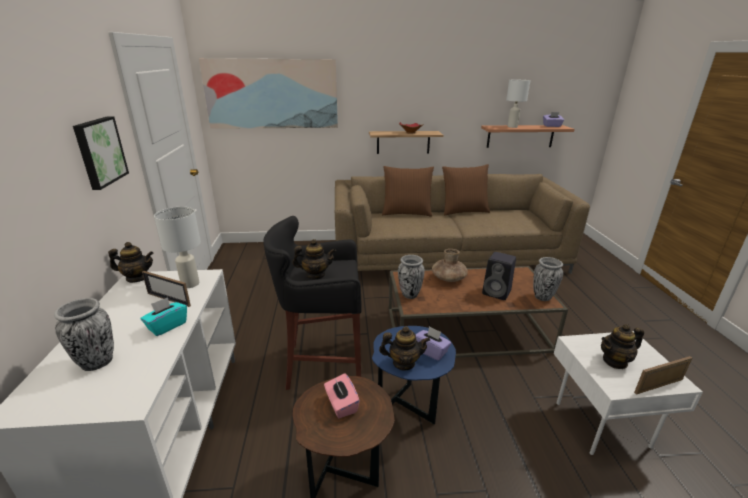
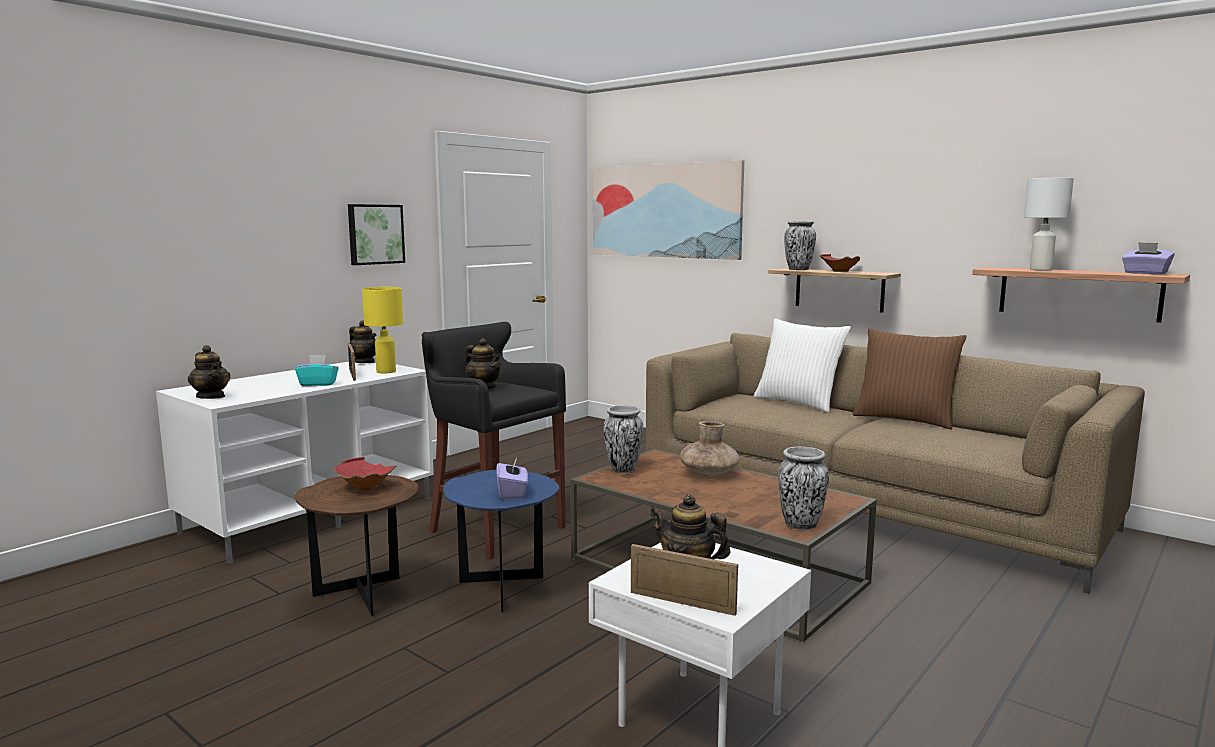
camera: 45 degrees right, 15 degrees down
(97, 362) = (249, 386): vase -> vase (798, 269)
(190, 284) = (385, 371): white table lamp -> yellow table lamp
(341, 405) = (364, 488): pink tissue box -> red bowl
(403, 363) = (468, 489): teapot -> teapot (211, 396)
(406, 213) = (798, 402): brown pillow -> white pillow
(497, 293) = (742, 501): black speaker -> none

